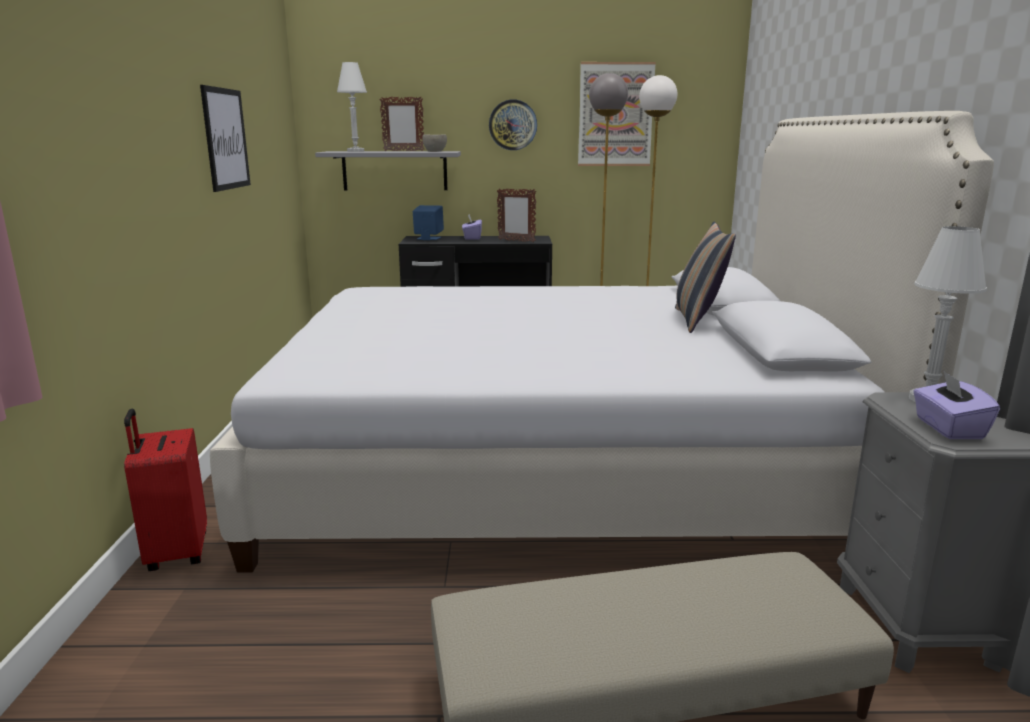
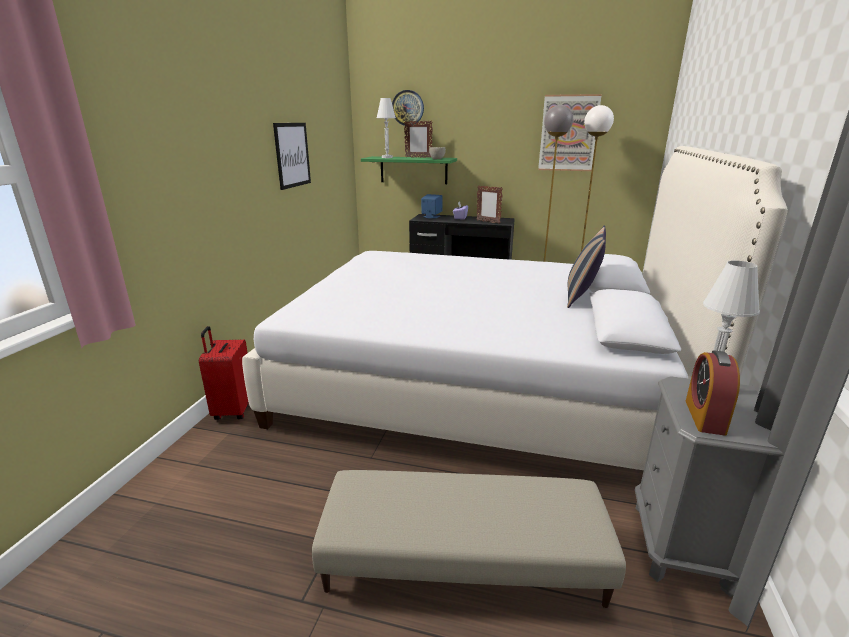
camera: 15 degrees right, 5 degrees up
(394, 170) = (413, 170): grey shelf -> green shelf
(513, 125) = (493, 140): wall clock -> wall clock (407, 108)
(948, 428) = (705, 417): purple tissue box -> alarm clock

